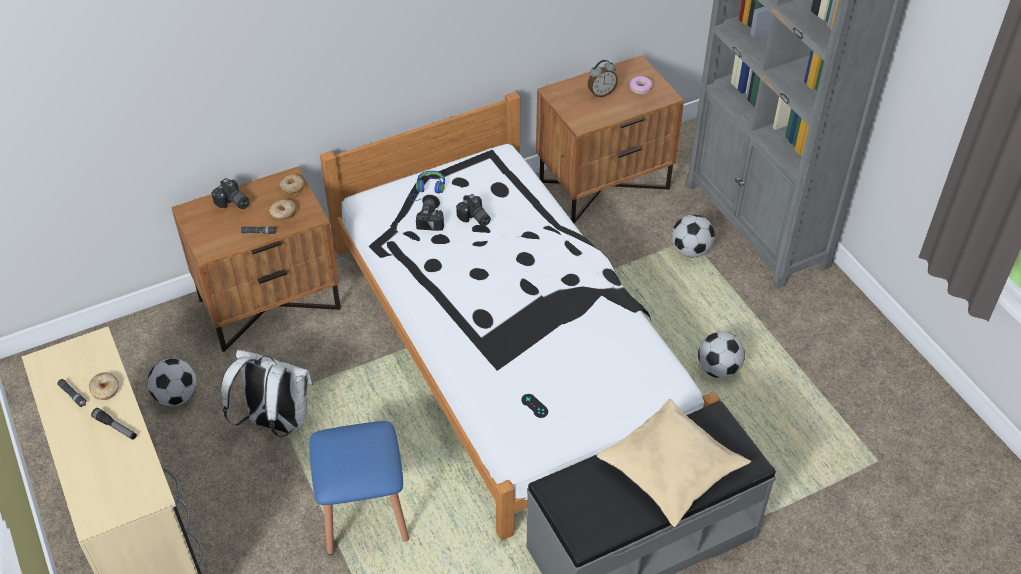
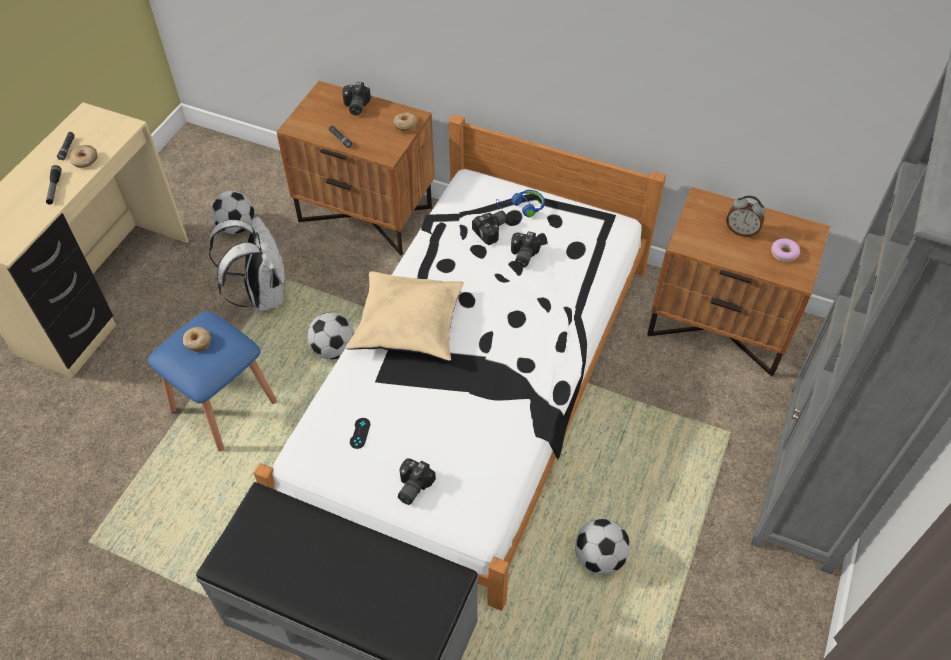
camera: 50 degrees right, 5 degrees up
(283, 213) = (373, 138): donut -> donut (197, 342)
(609, 404) = (411, 486): none -> camera
(671, 469) = (357, 582): beige pillow -> beige pillow (409, 324)
(691, 250) = (717, 442): football -> football (334, 349)

